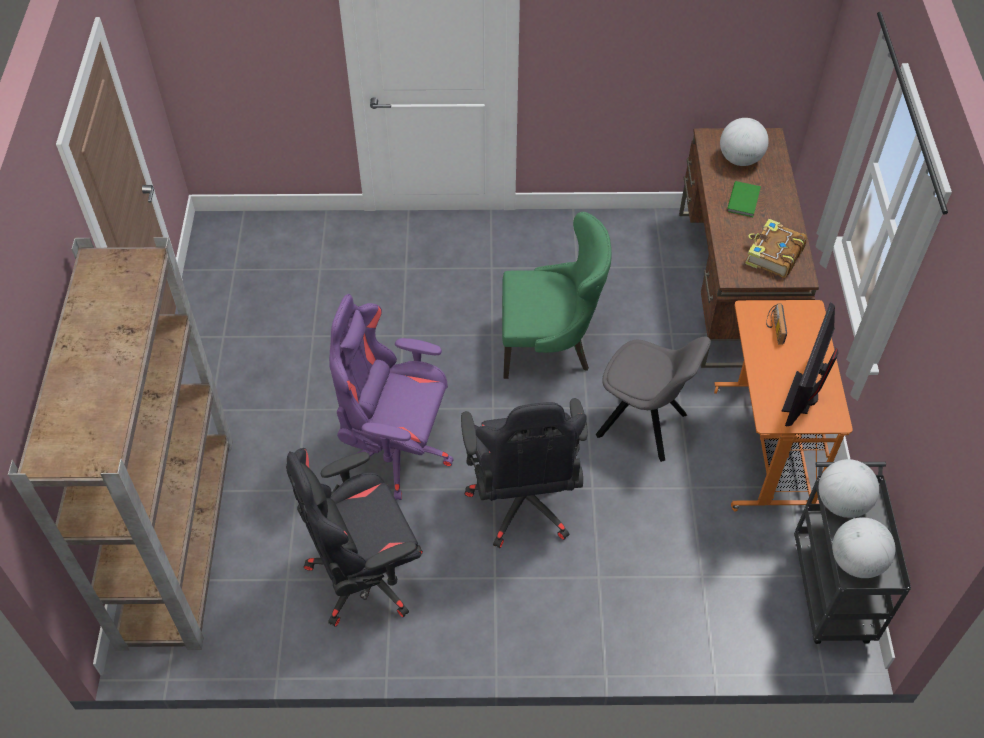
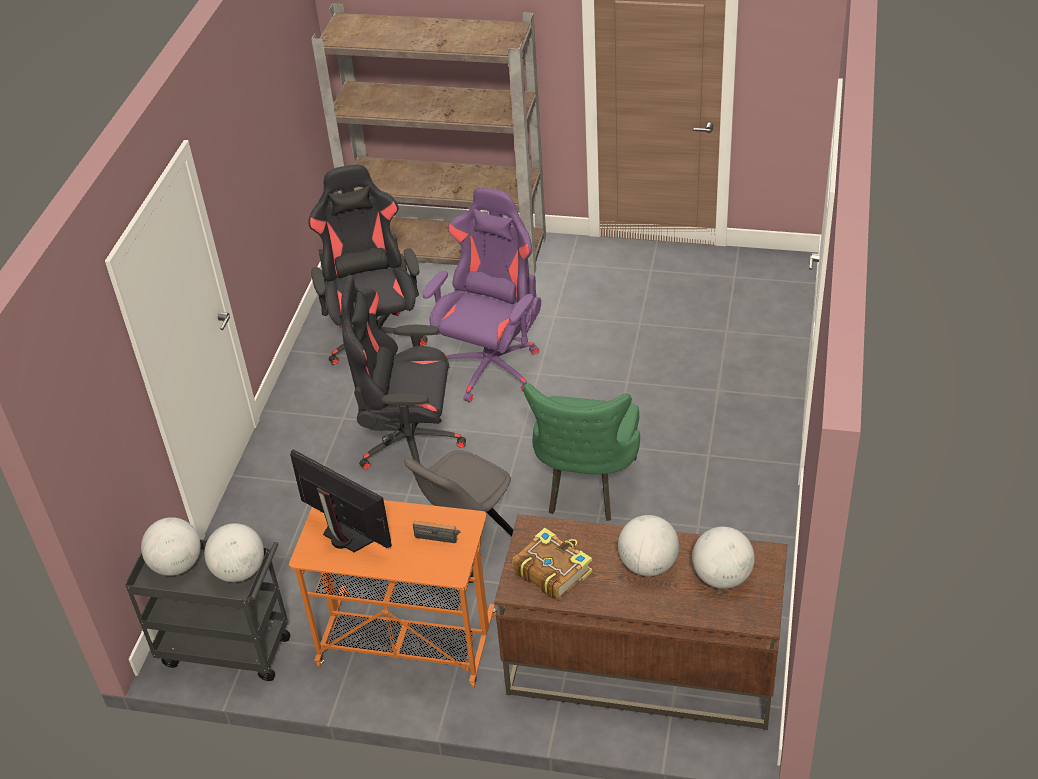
camera: 105 degrees right, 10 degrees down
(744, 200) = (648, 565): green book -> globe

